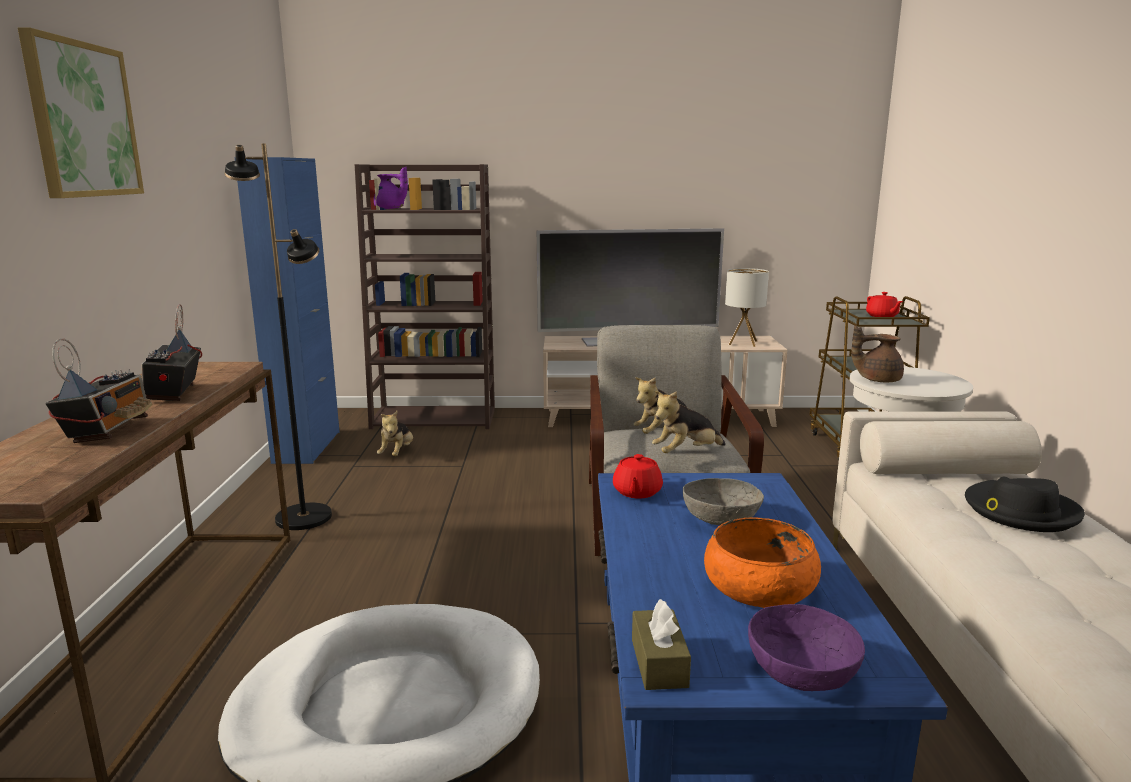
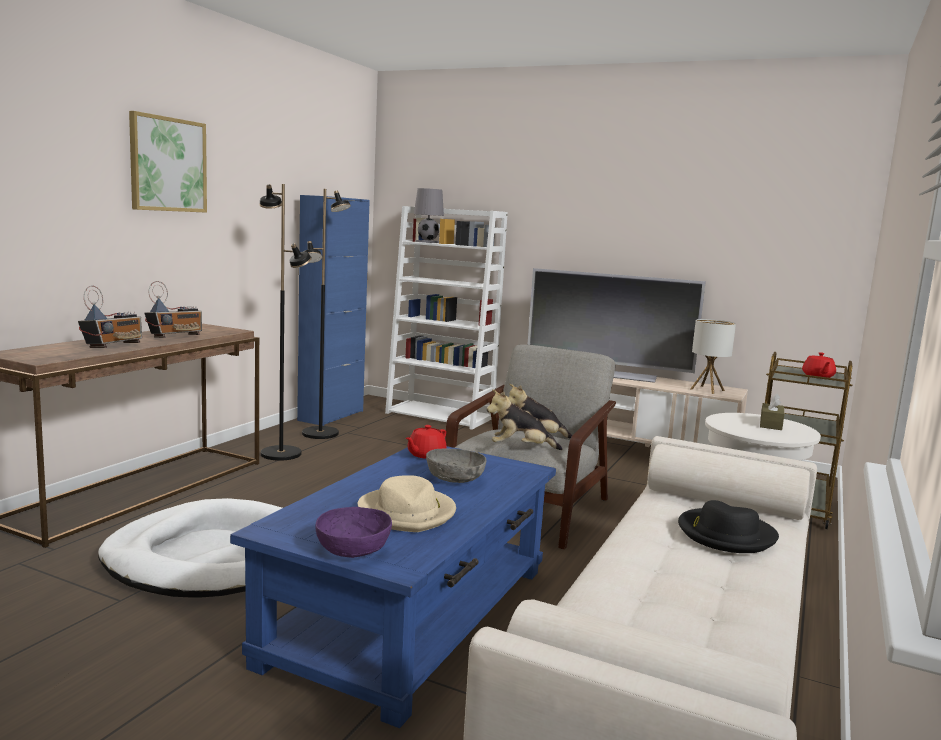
camera: 25 degrees right, 5 degrees down
(174, 393) = (176, 337): radio -> radio turned 150 degrees counterclockwise
(322, 475) = (321, 434): none -> black floor lamp
(390, 209) = (427, 242): purple teapot -> grey table lamp
(397, 453) = (385, 431): plush toy -> none
(435, 418) = (441, 415): brown bookcase -> white bookcase
(659, 663) = (280, 524): brown tissue box -> brown tissue box (770, 424)
(759, 588) = (407, 513): orange bowl -> beige hat
(877, 379) = (728, 421): brown teapot -> none

